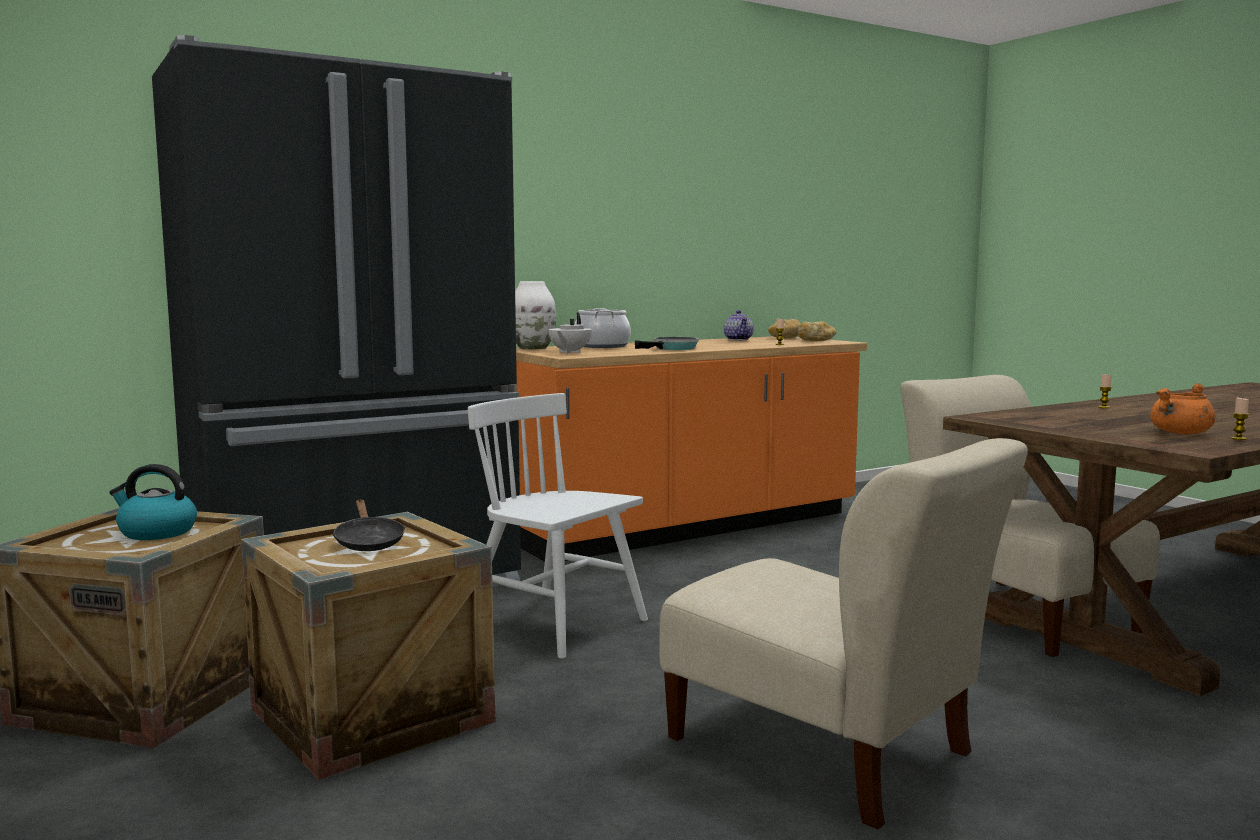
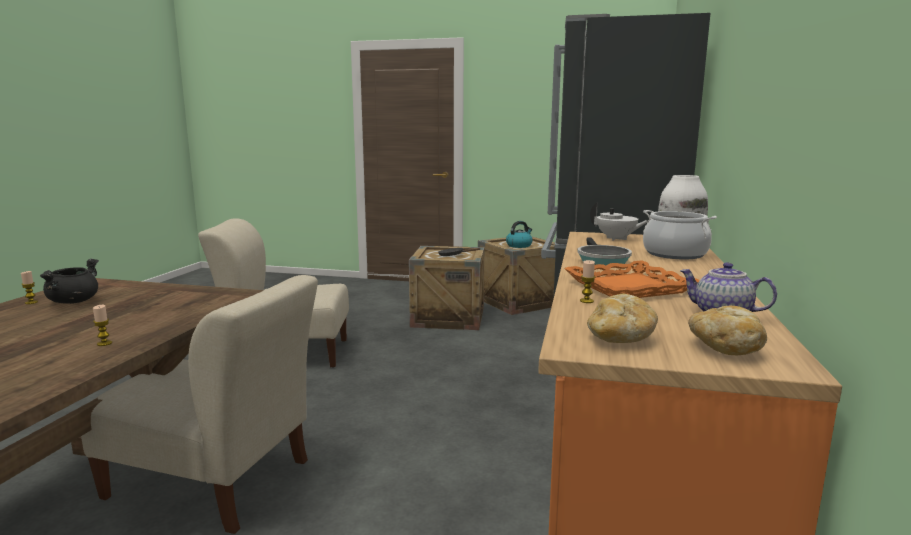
camera: 135 degrees right, 5 degrees up
(555, 623) = (478, 361): white chair -> none
(569, 352) = (616, 239): white teapot -> white teapot turned 150 degrees clockwise
(730, 344) = (628, 287): none -> orange tray
(1180, 433) = (73, 301): orange cooking pot -> black cooking pot

